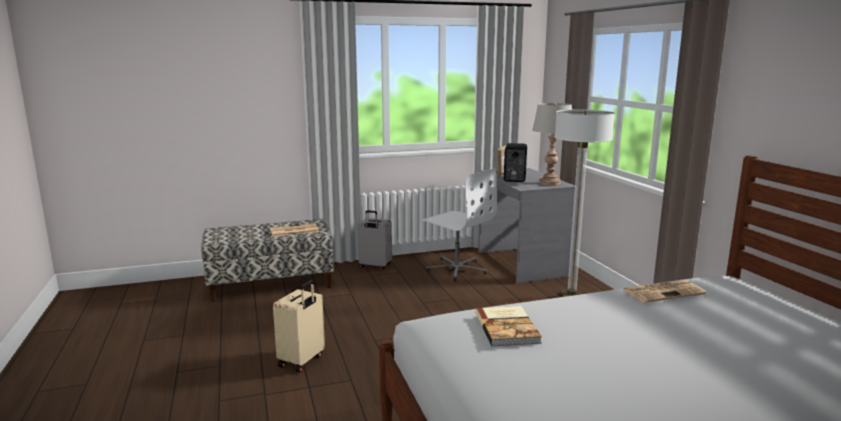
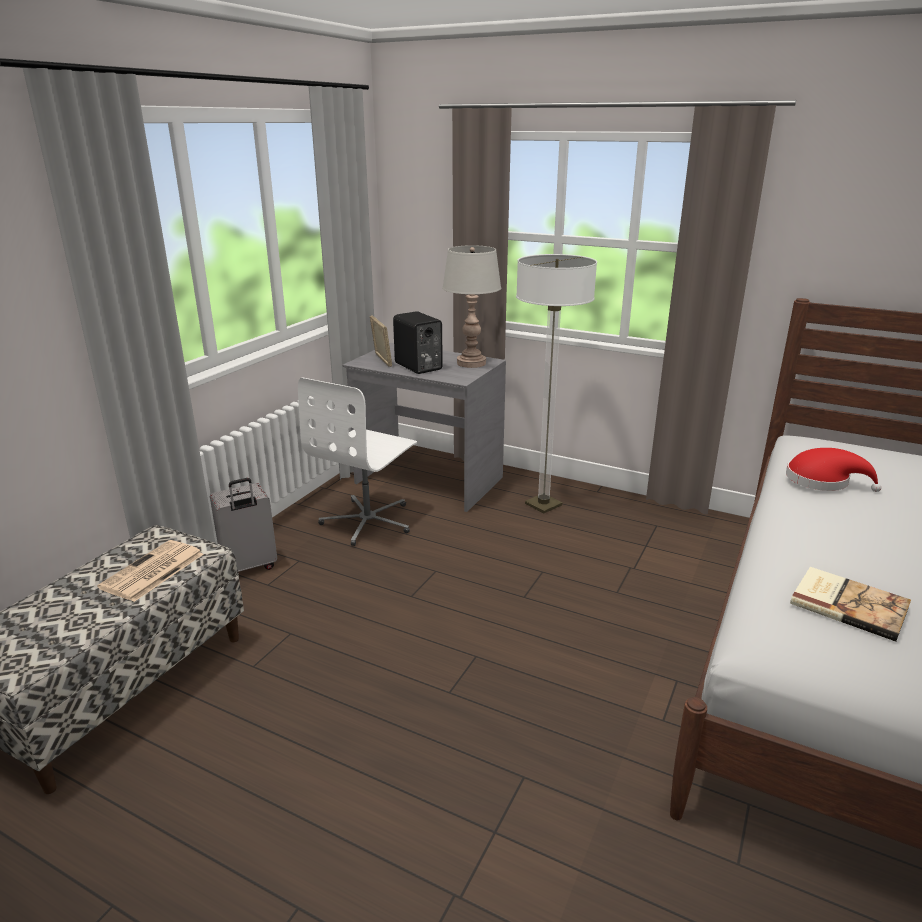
camera: 45 degrees left, 10 degrees up
(302, 361) = (413, 796): beige suitcase -> none
(457, 269) = (368, 521): white office chair -> white office chair turned 120 degrees clockwise
(663, 292) = (822, 481): newspaper -> red hat

